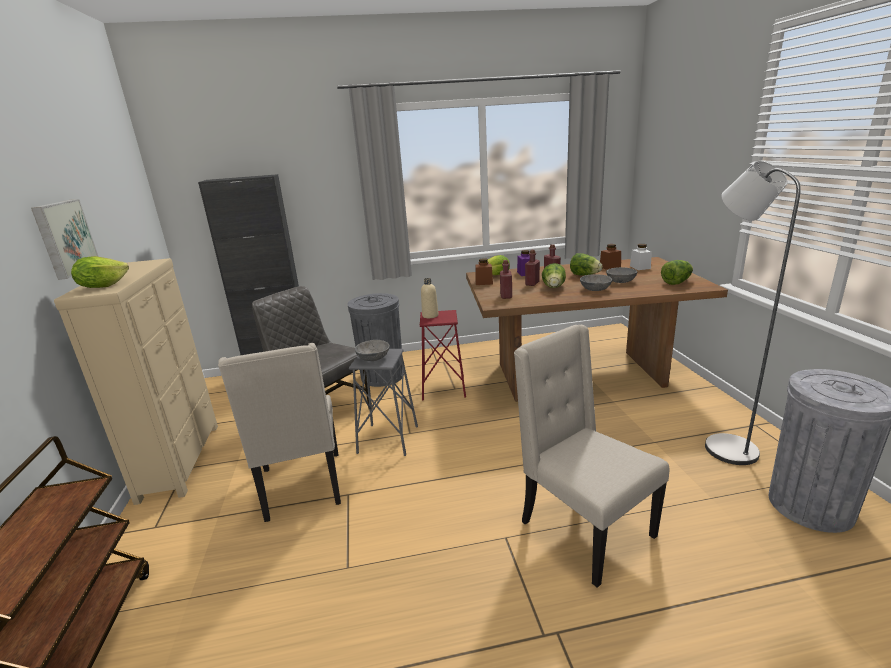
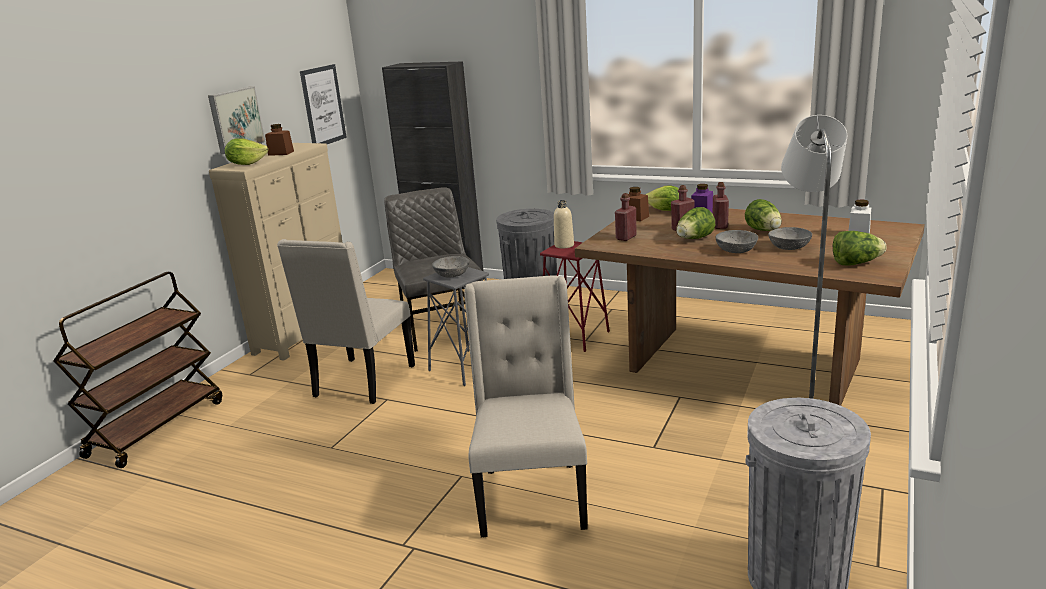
camera: 35 degrees right, 0 degrees up
(135, 224) = (323, 106): none -> picture
(610, 267) = (820, 226): brown jar -> brown jar (281, 153)

